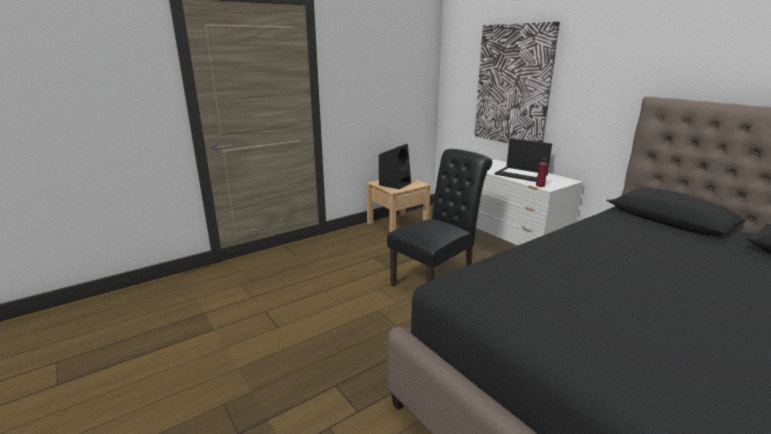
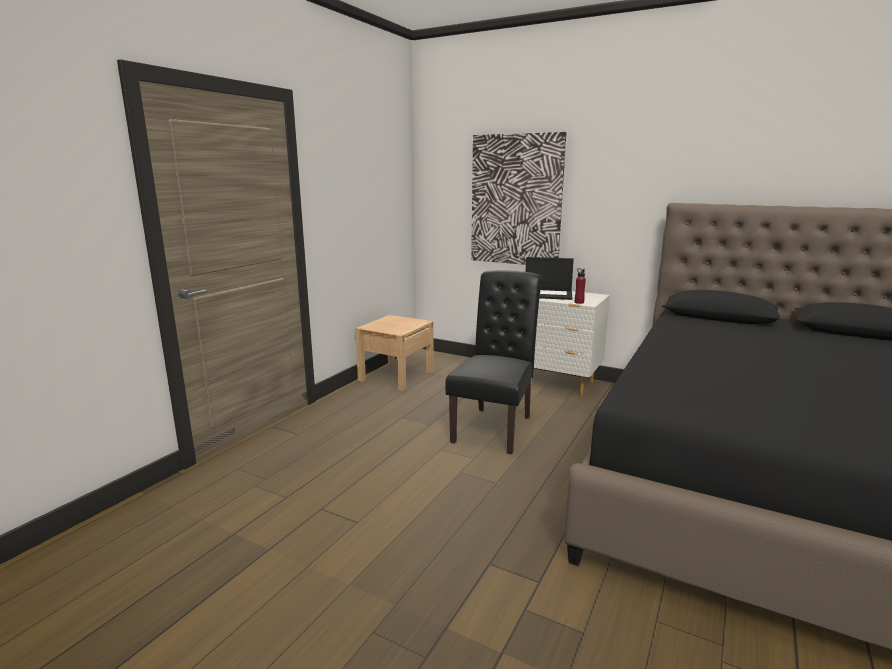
camera: 25 degrees left, 5 degrees down
(395, 184) = (392, 325): black speaker -> none

